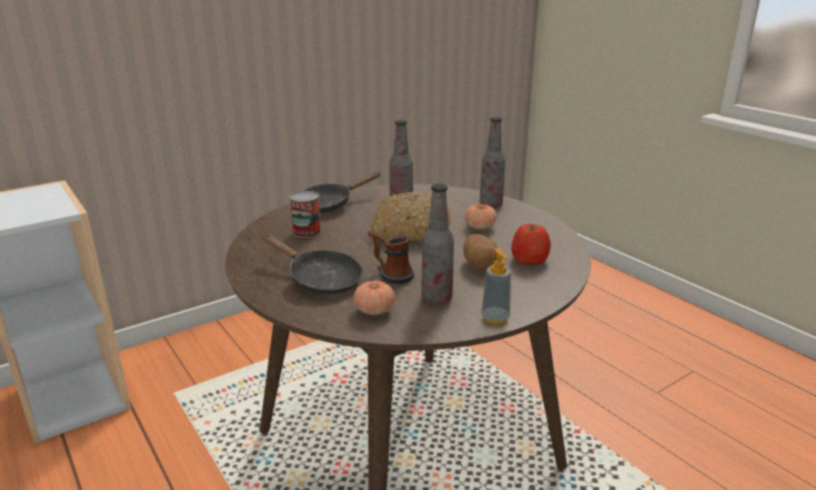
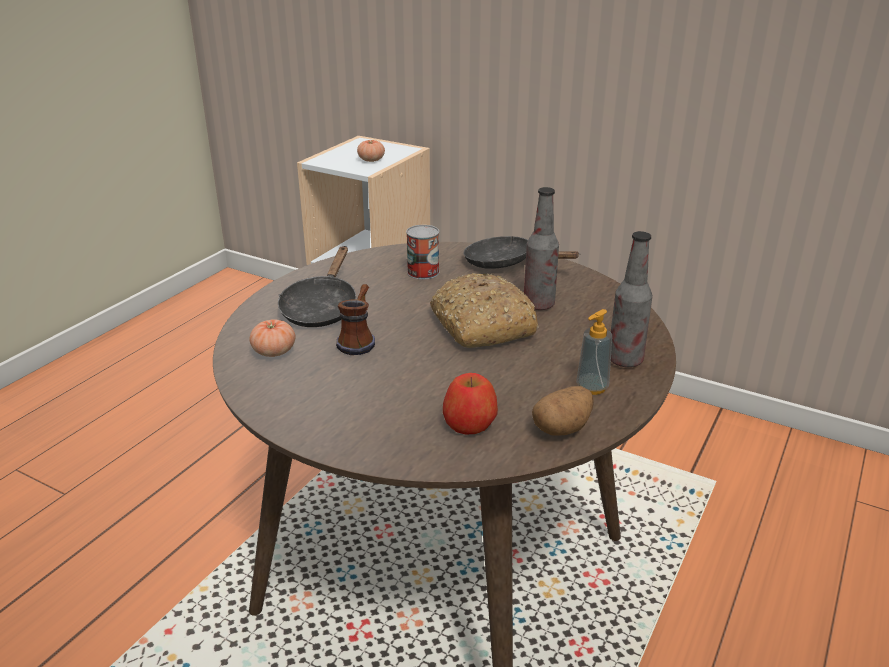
camera: 65 degrees right, 5 degrees up
(436, 298) = (320, 380): bottle -> none
(479, 265) = (424, 389): potato -> potato (562, 428)
(480, 227) = (539, 367): tomato -> tomato (371, 160)
(495, 319) = (292, 426): soap dispenser -> soap dispenser (592, 387)

